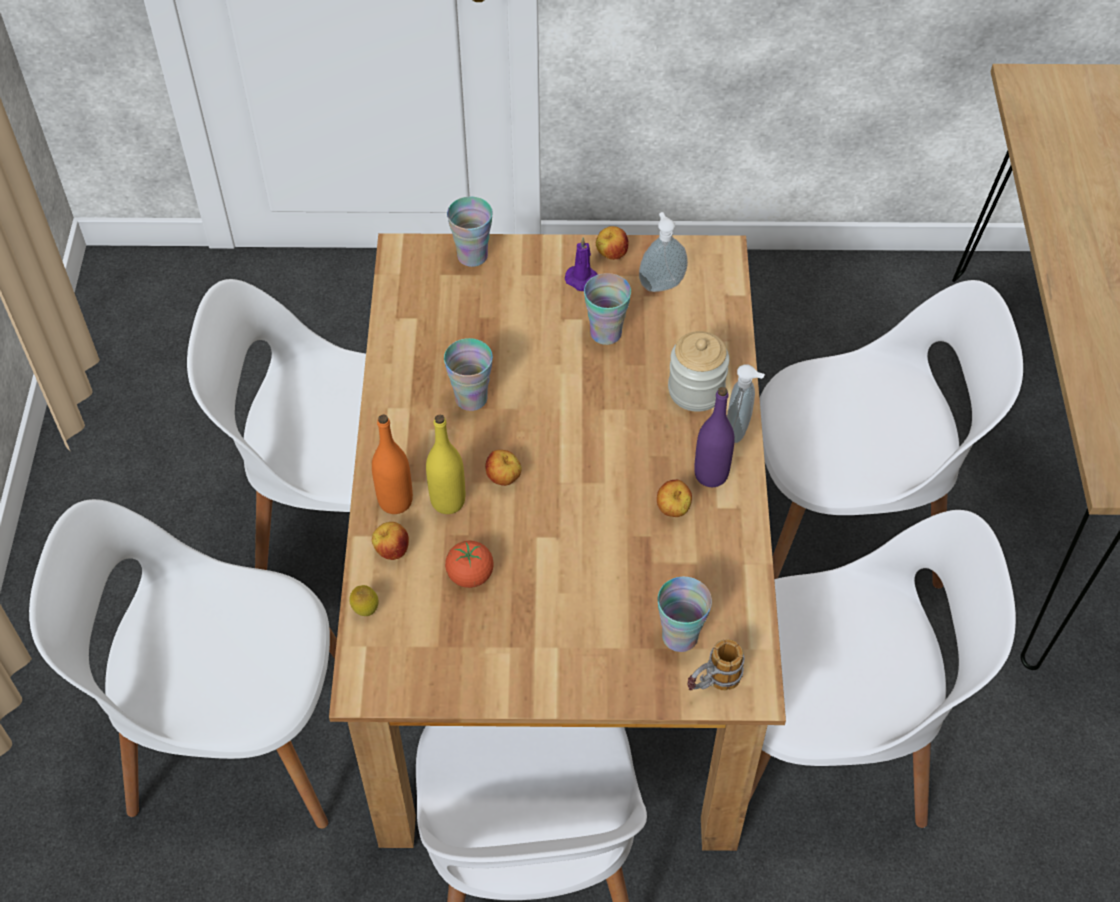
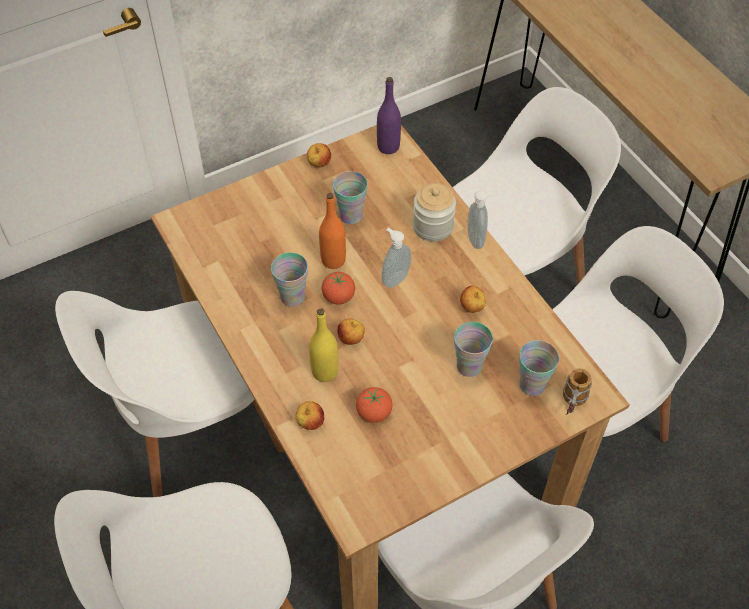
camera: 30 degrees left, 0 degrees up
(366, 611) = (321, 472): lemon -> none
(395, 501) = (289, 389): orange bottle -> orange bottle (333, 260)
(472, 256) = (227, 203): cup -> cup (469, 366)
(523, 423) = (338, 297): none -> tomato
(583, 280) = (313, 188): purple candle -> none
(661, 284) = (364, 169): soap dispenser -> soap dispenser (394, 278)
(711, 474) = (479, 275): purple bottle -> purple bottle (388, 147)

